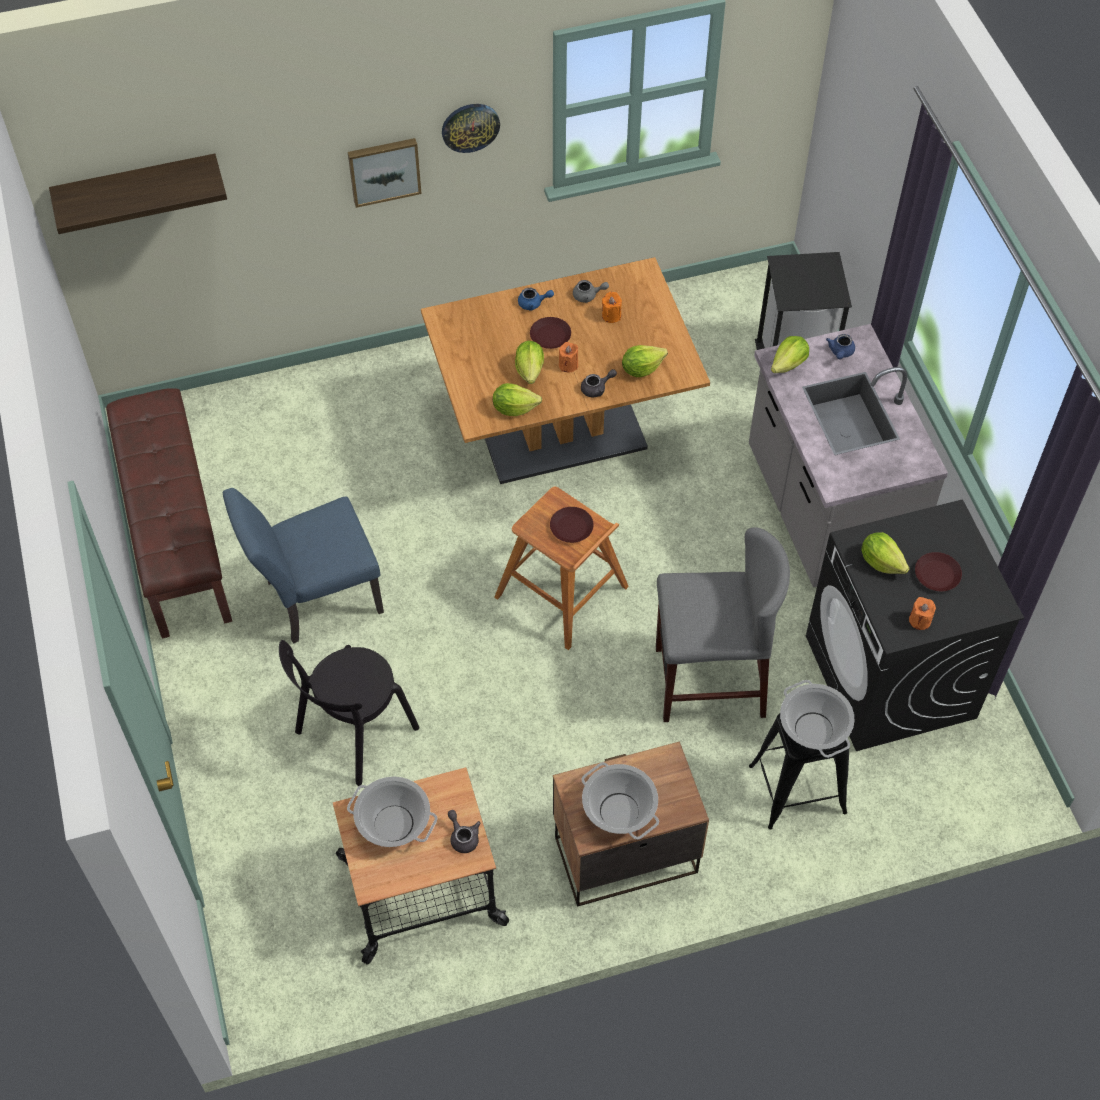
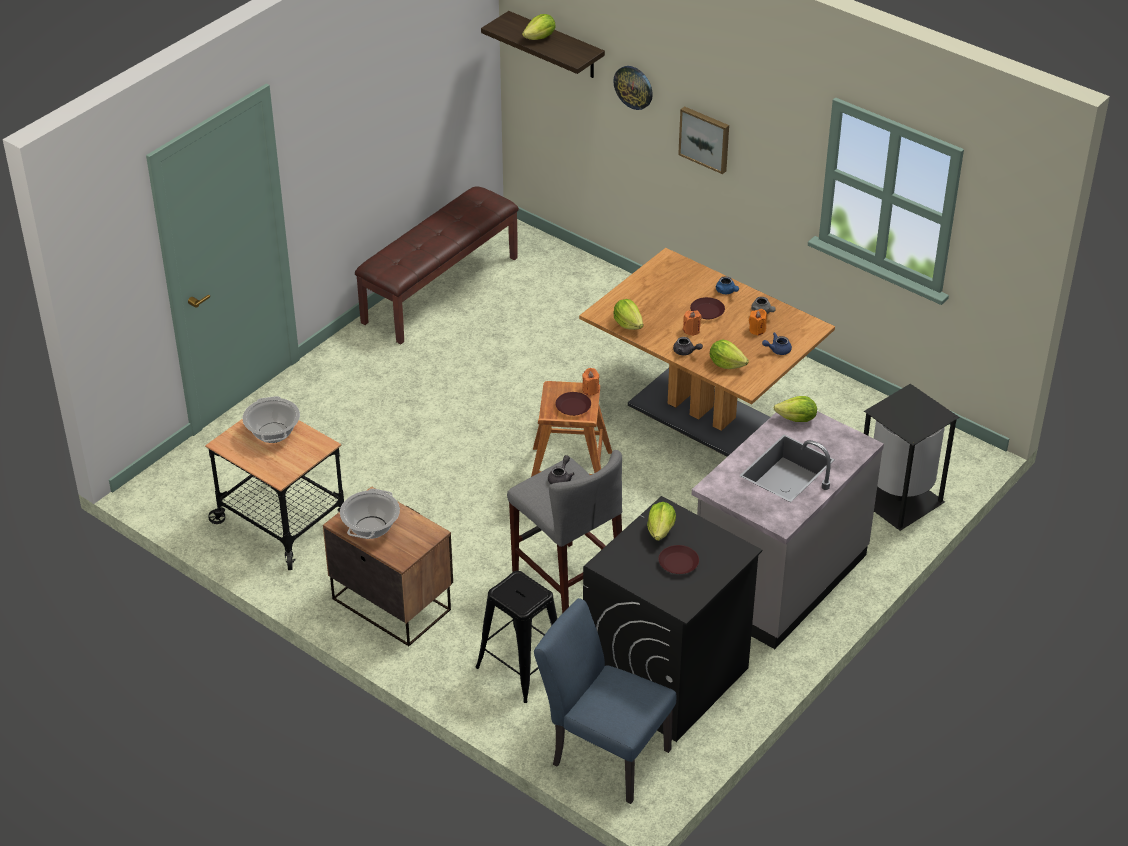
camera: 55 degrees right, 15 degrees down
(315, 599) = (451, 370): blue chair -> blue chair (603, 753)
(353, 734) = (368, 436): black chair -> none
(463, 837) = (289, 466): grey teapot -> grey teapot (560, 478)
(470, 127) = (767, 141): wall clock -> wall clock (634, 87)
(530, 370) = (667, 316): lettuce -> lettuce (540, 38)
(813, 729) = (521, 592): cooking pot -> none
(840, 352) = (837, 439): blue teapot -> blue teapot (777, 350)
(920, 620) = (629, 570): orange candle -> orange candle (590, 390)

